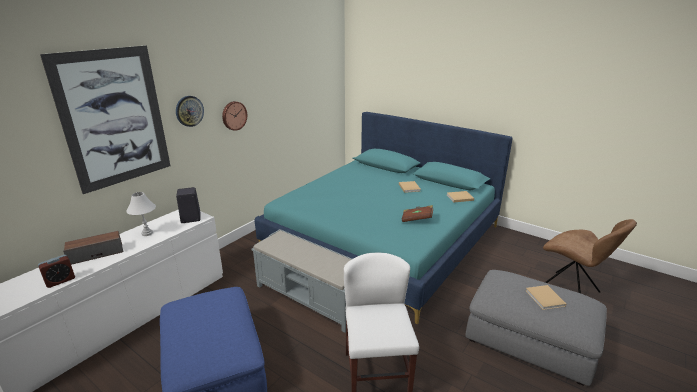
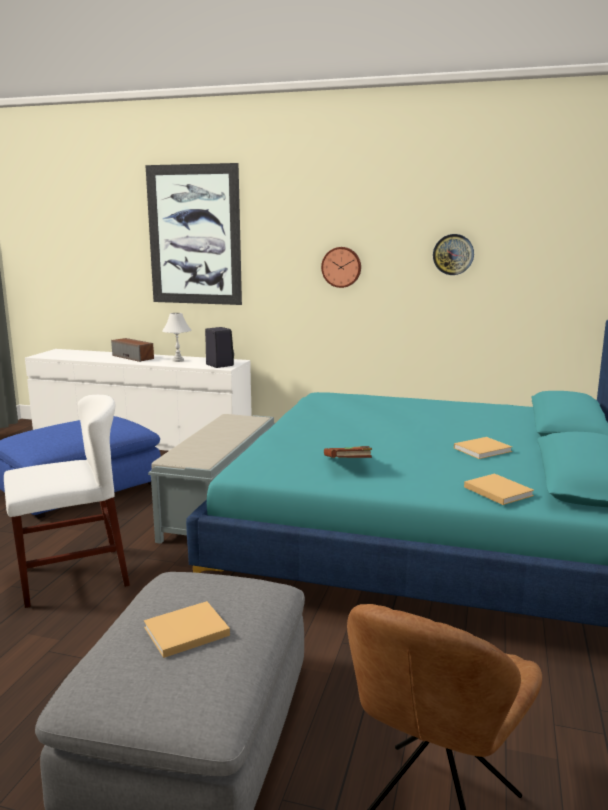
camera: 70 degrees right, 10 degrees down
(60, 281) = (88, 358): alarm clock -> none
(189, 111) = (277, 246): wall clock -> wall clock (453, 254)

